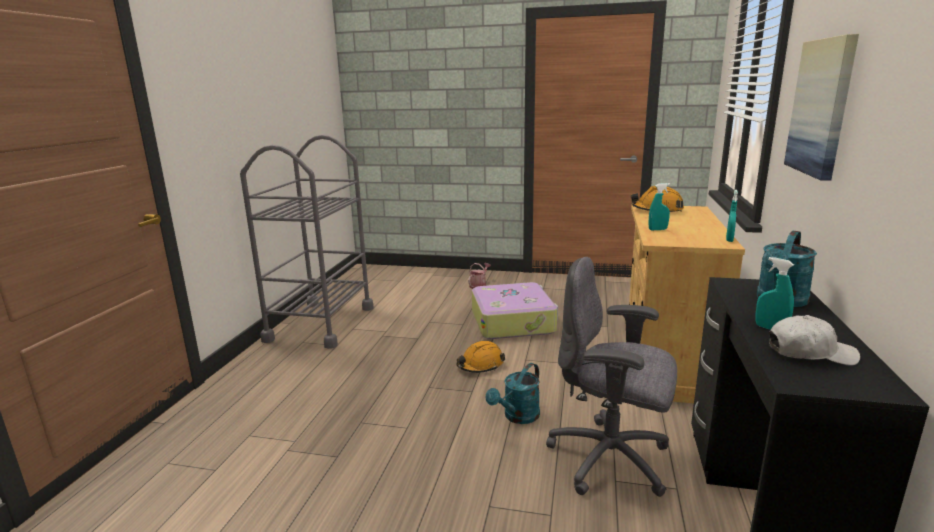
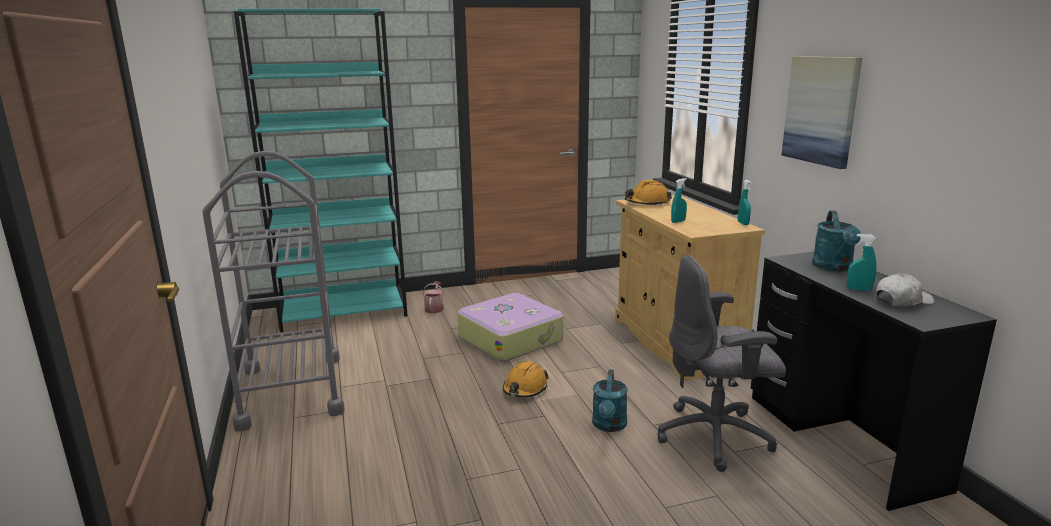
camera: 30 degrees left, 0 degrees up
(412, 276) = (344, 312): none -> turquoise bookcase

